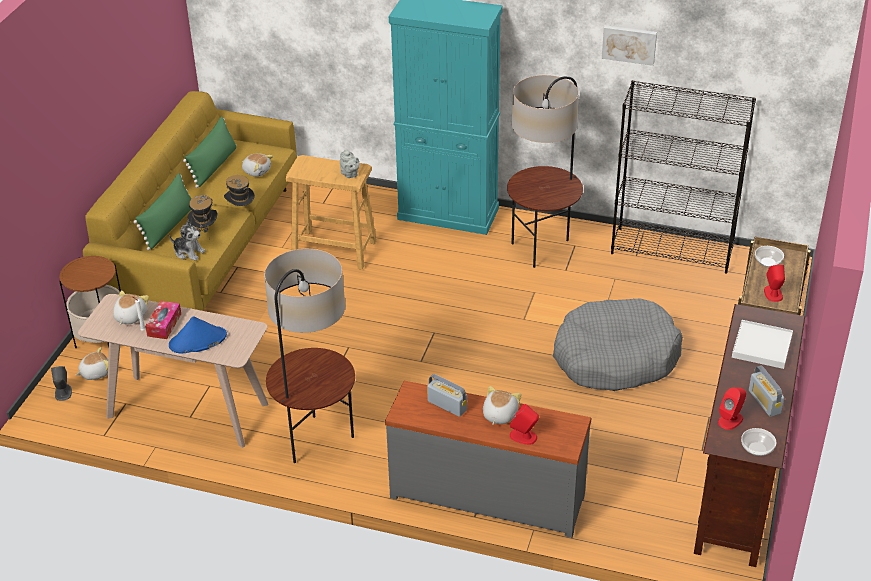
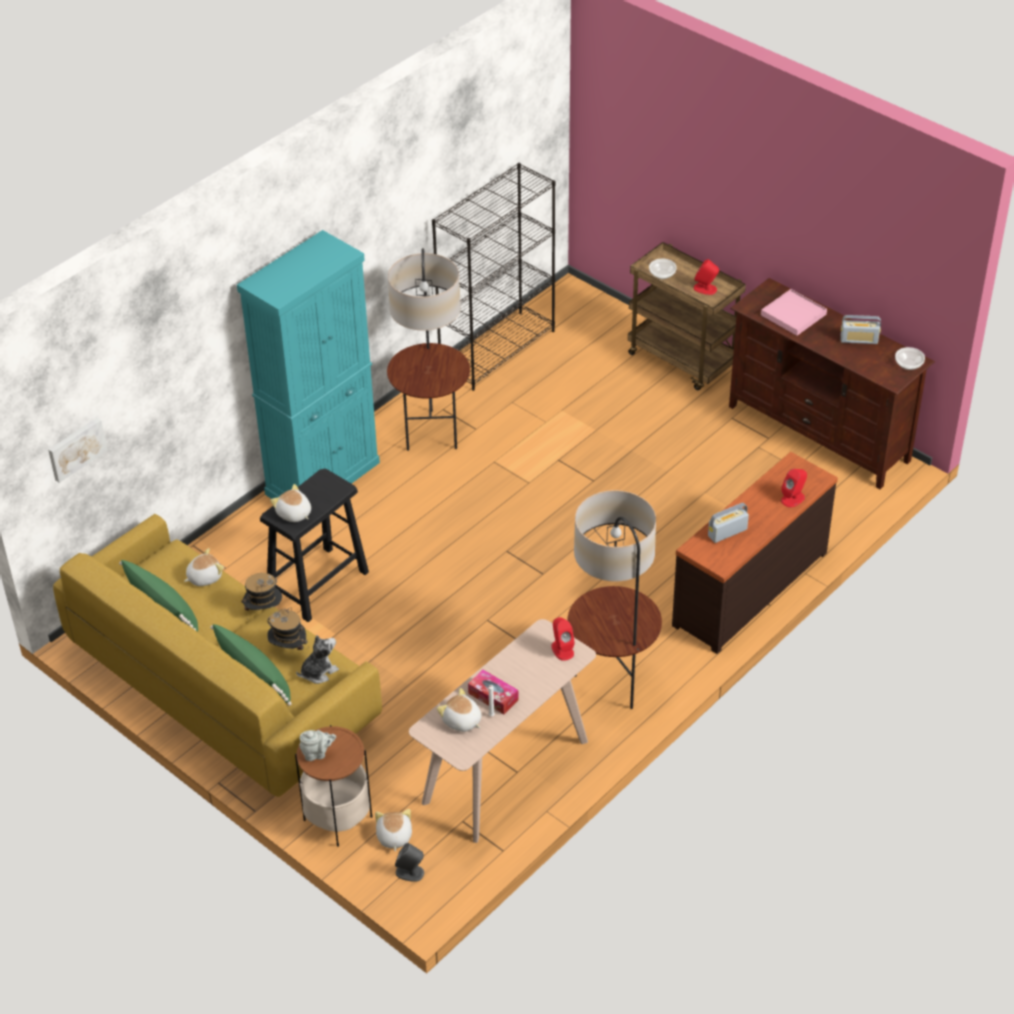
camera: 65 degrees left, 5 degrees up
(197, 341) = (536, 676): blue hat -> none
(333, 249) = (317, 584): beige stool -> black stool
(350, 174) = (330, 487): grey teapot -> grey teapot (317, 754)
(487, 494) = (748, 587): grey dresser -> brown dresser
(499, 415) = (758, 504): plush toy -> plush toy (294, 514)
(615, 357) = (622, 444): grey dog bed -> none
(629, 44) = (421, 188): picture -> picture (76, 448)
(730, 420) = (869, 365): red speaker -> red speaker (562, 649)
(762, 346) = (793, 314): white tray -> pink tray

